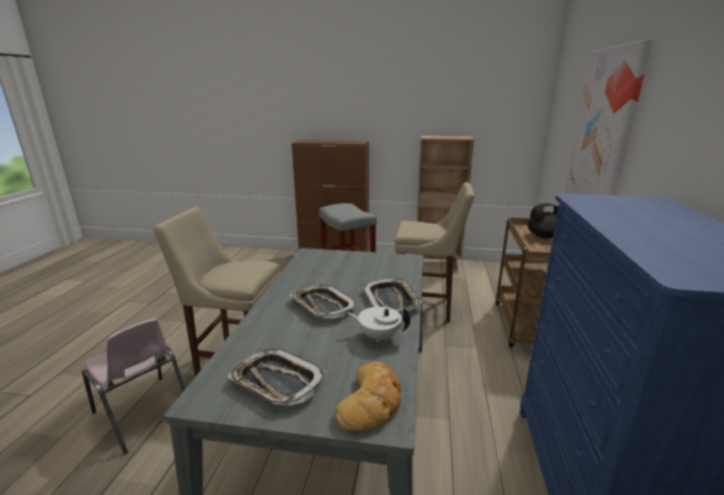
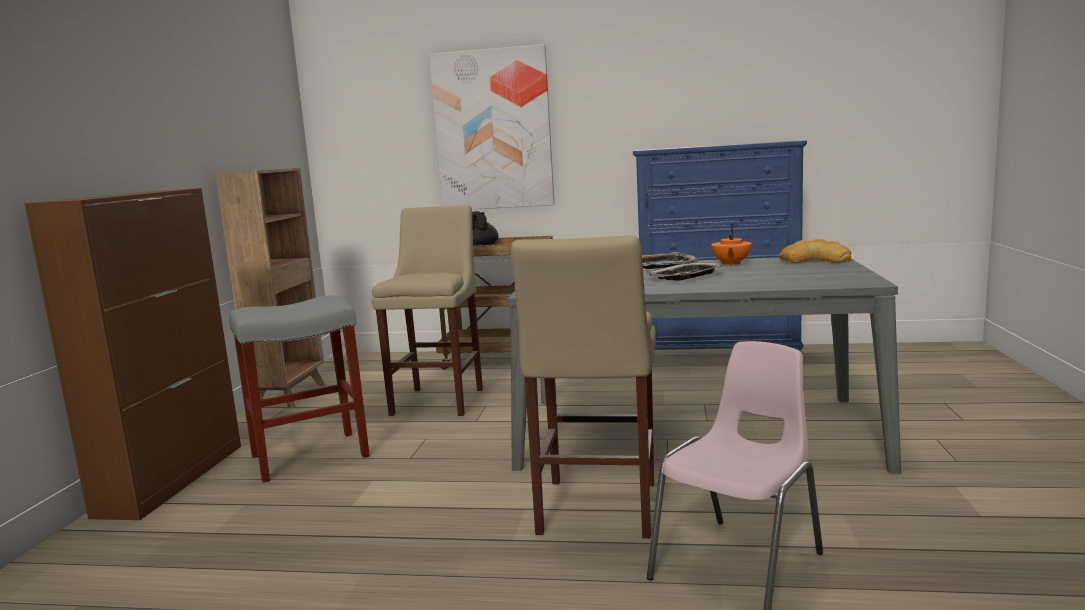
camera: 90 degrees left, 10 degrees down
(277, 381) = (821, 273): tray -> none
(379, 336) = (730, 264): white teapot -> orange teapot

